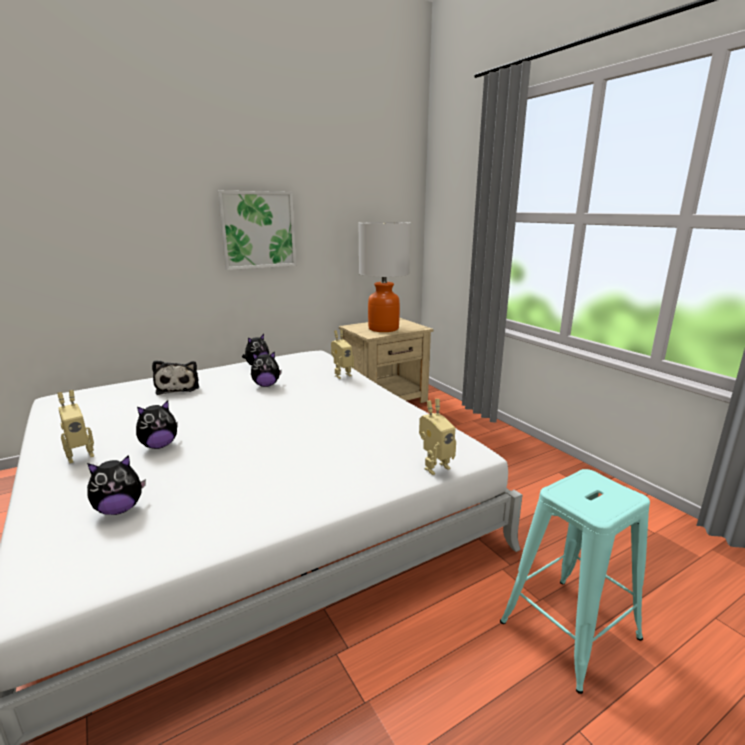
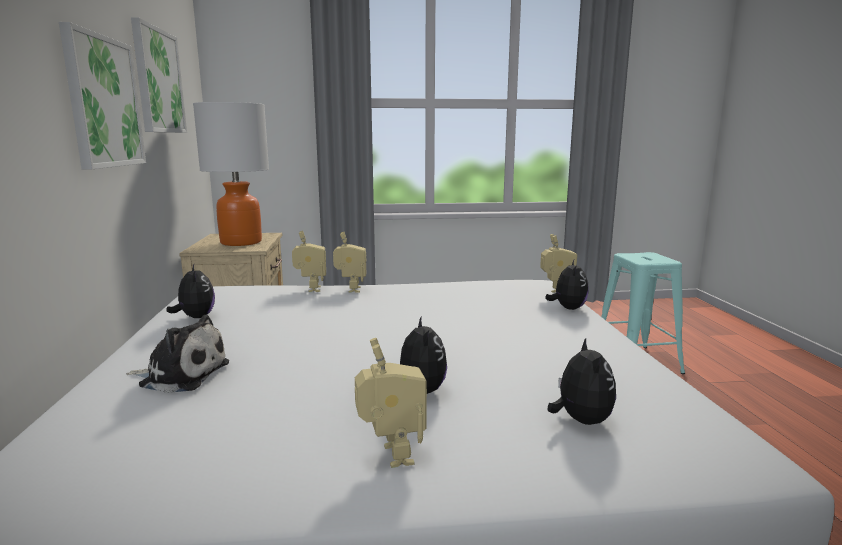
camera: 65 degrees left, 5 degrees down
(266, 385) = (283, 321): plush toy -> plush toy (568, 308)
(339, 208) = (158, 81): none -> picture
(357, 386) = (350, 290): none -> toy robot

